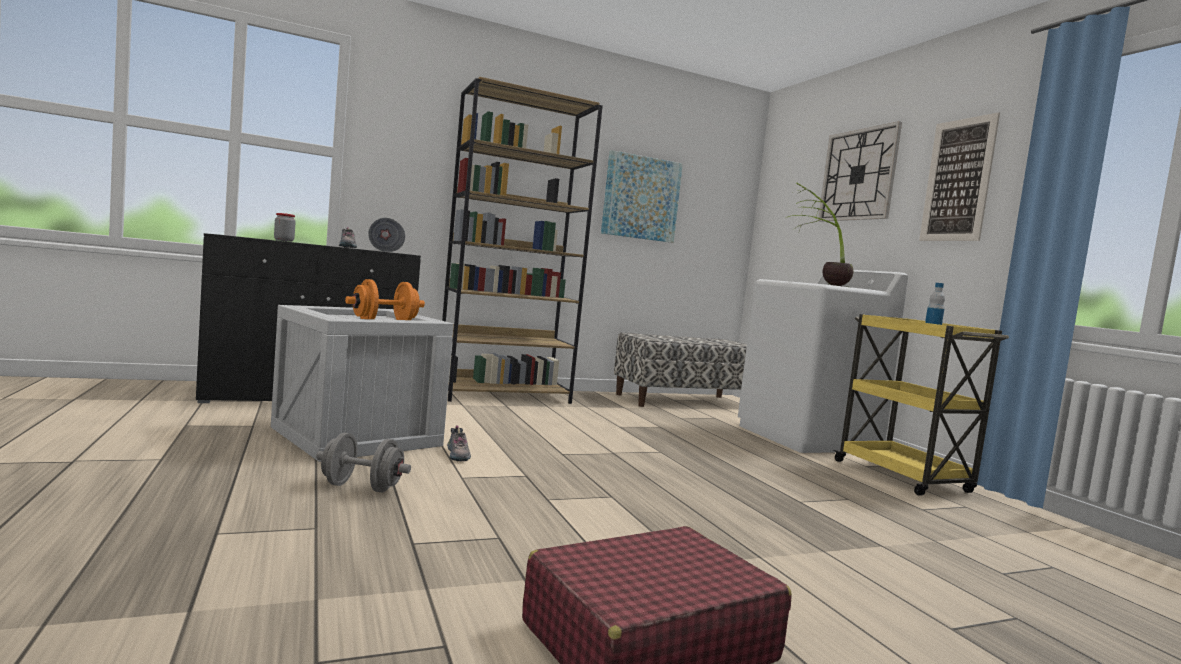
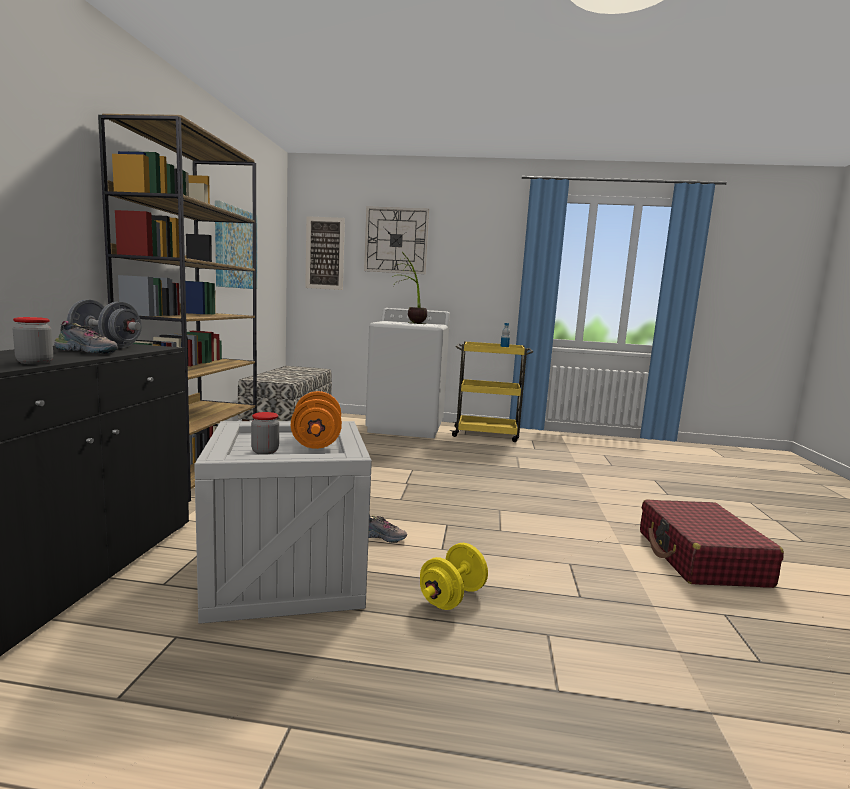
camera: 60 degrees left, 5 degrees up
(340, 317) = (265, 451): none -> jar
(361, 487) = (452, 597): grey dumbbell -> yellow dumbbell
(958, 180) = (474, 255): picture -> picture (325, 253)

